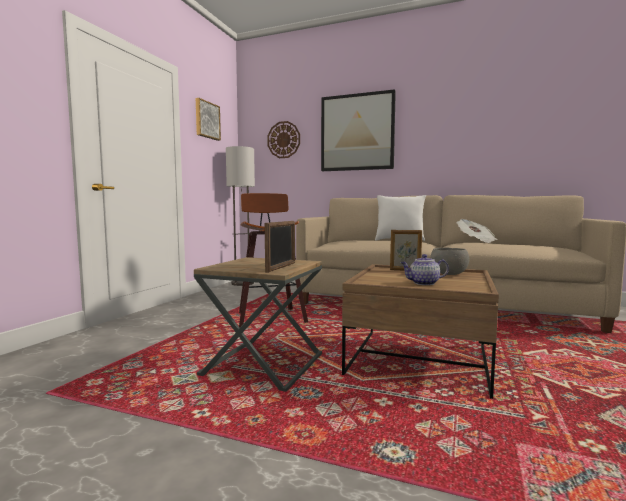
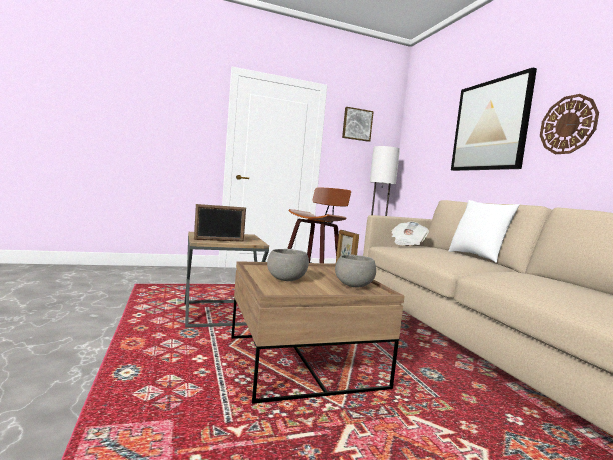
camera: 50 degrees right, 0 degrees up
(283, 140) = (429, 138): wall clock -> wall clock (568, 125)
(423, 283) = (286, 279): teapot -> grey bowl
(476, 241) = (546, 276): newspaper -> newspaper (407, 244)

